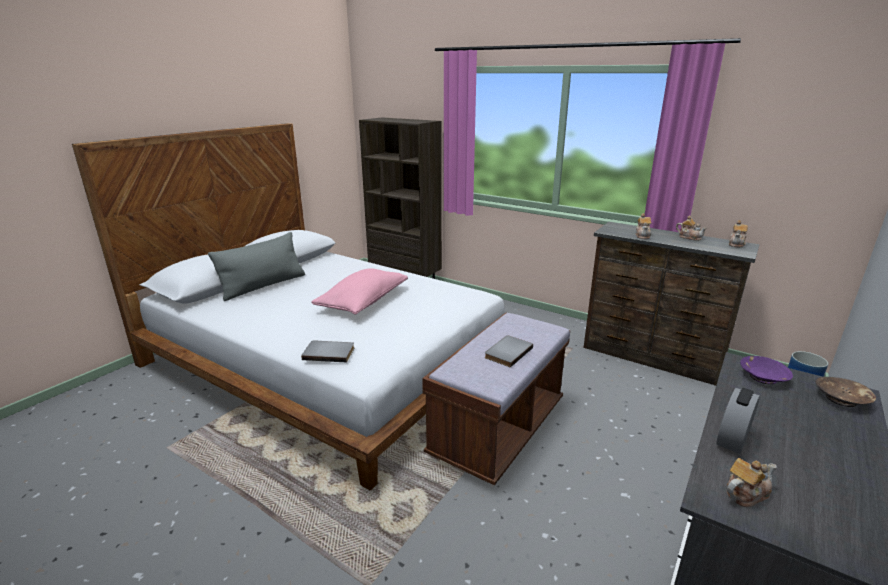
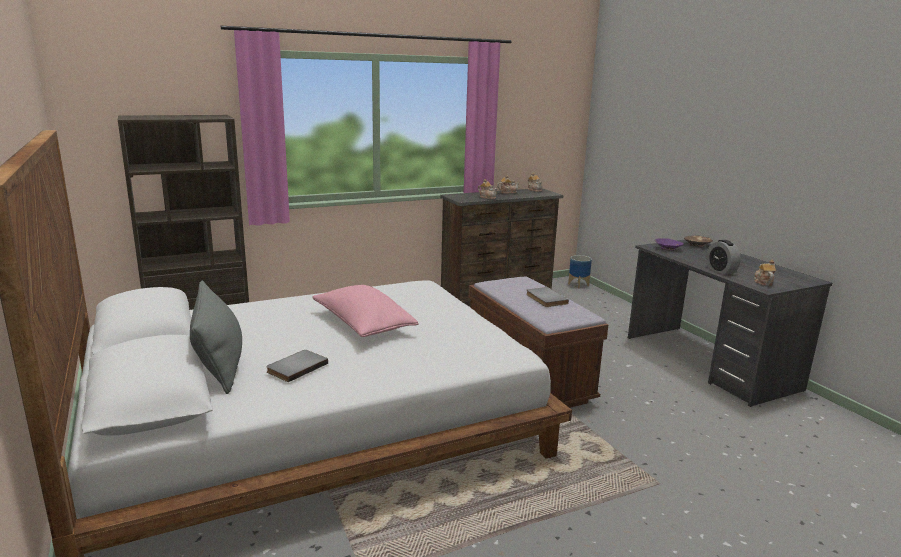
camera: 60 degrees left, 5 degrees down
(329, 352) = (466, 357): grey book -> grey book (296, 367)

